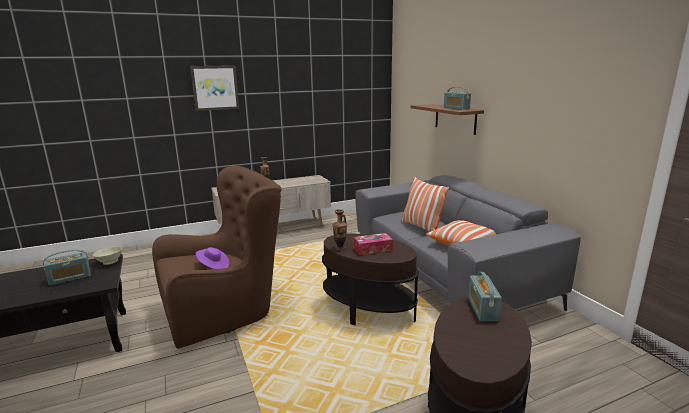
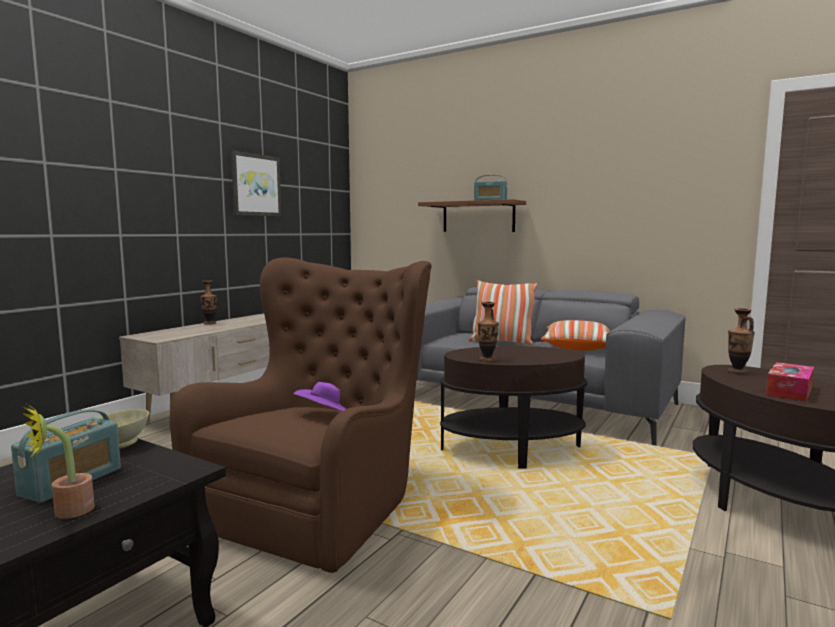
camera: 35 degrees left, 10 degrees down
(47, 292) = (65, 512): none -> potted plant
(215, 87) = (128, 158): picture -> picture (255, 185)
(372, 249) = (525, 355): tissue box -> tissue box (789, 391)
(482, 309) = (737, 372): radio -> vase

